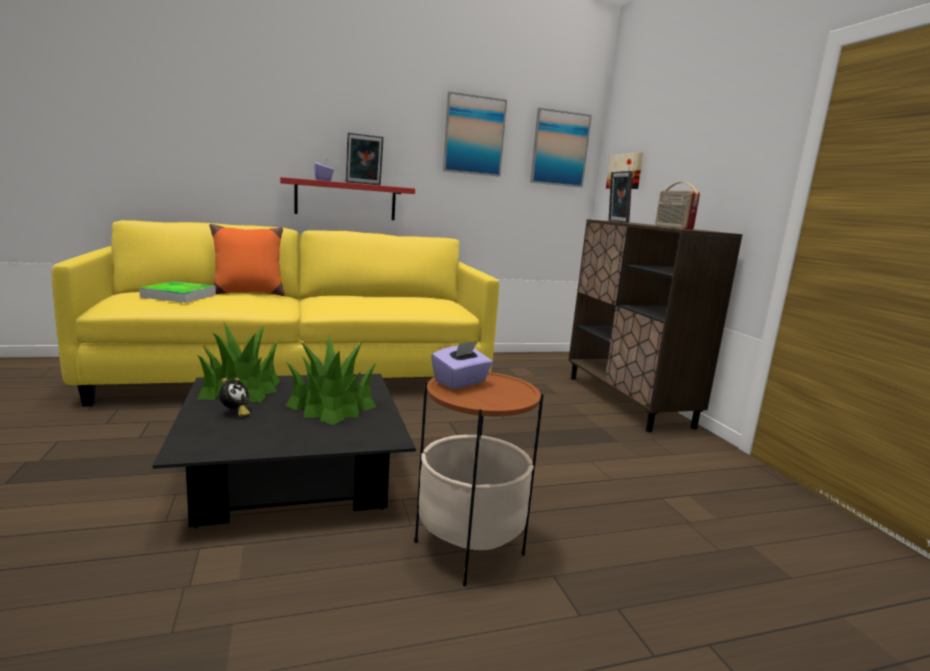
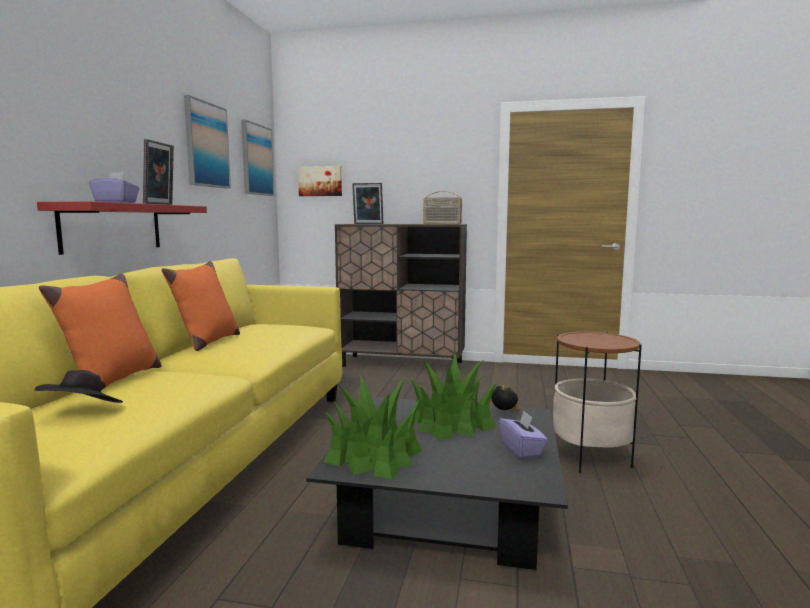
camera: 60 degrees left, 5 degrees down
(179, 296) = (82, 412): tray -> black hat
(235, 413) = (446, 462): alarm clock -> alarm clock (505, 413)
(358, 295) = (207, 342): none -> orange pillow
(461, 382) = (587, 341): purple tissue box -> purple tissue box (522, 450)

